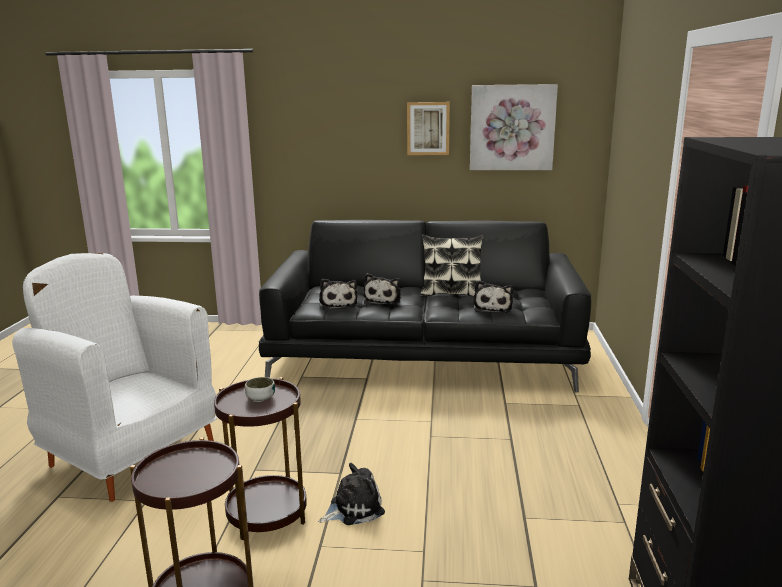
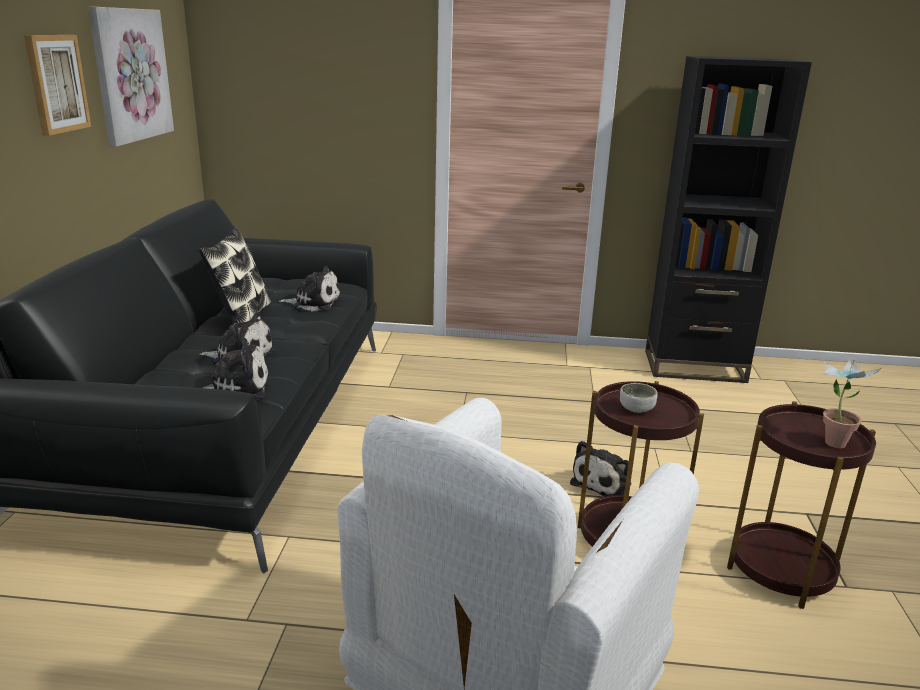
camera: 90 degrees left, 5 degrees up
(176, 482) = (832, 439): none -> potted plant
(353, 508) = (603, 482): plush toy -> plush toy turned 120 degrees counterclockwise

